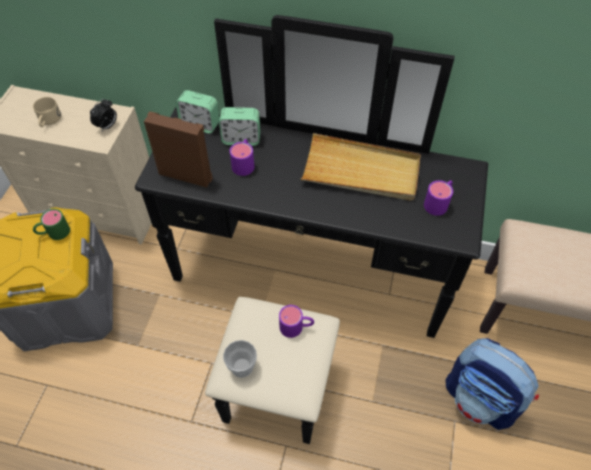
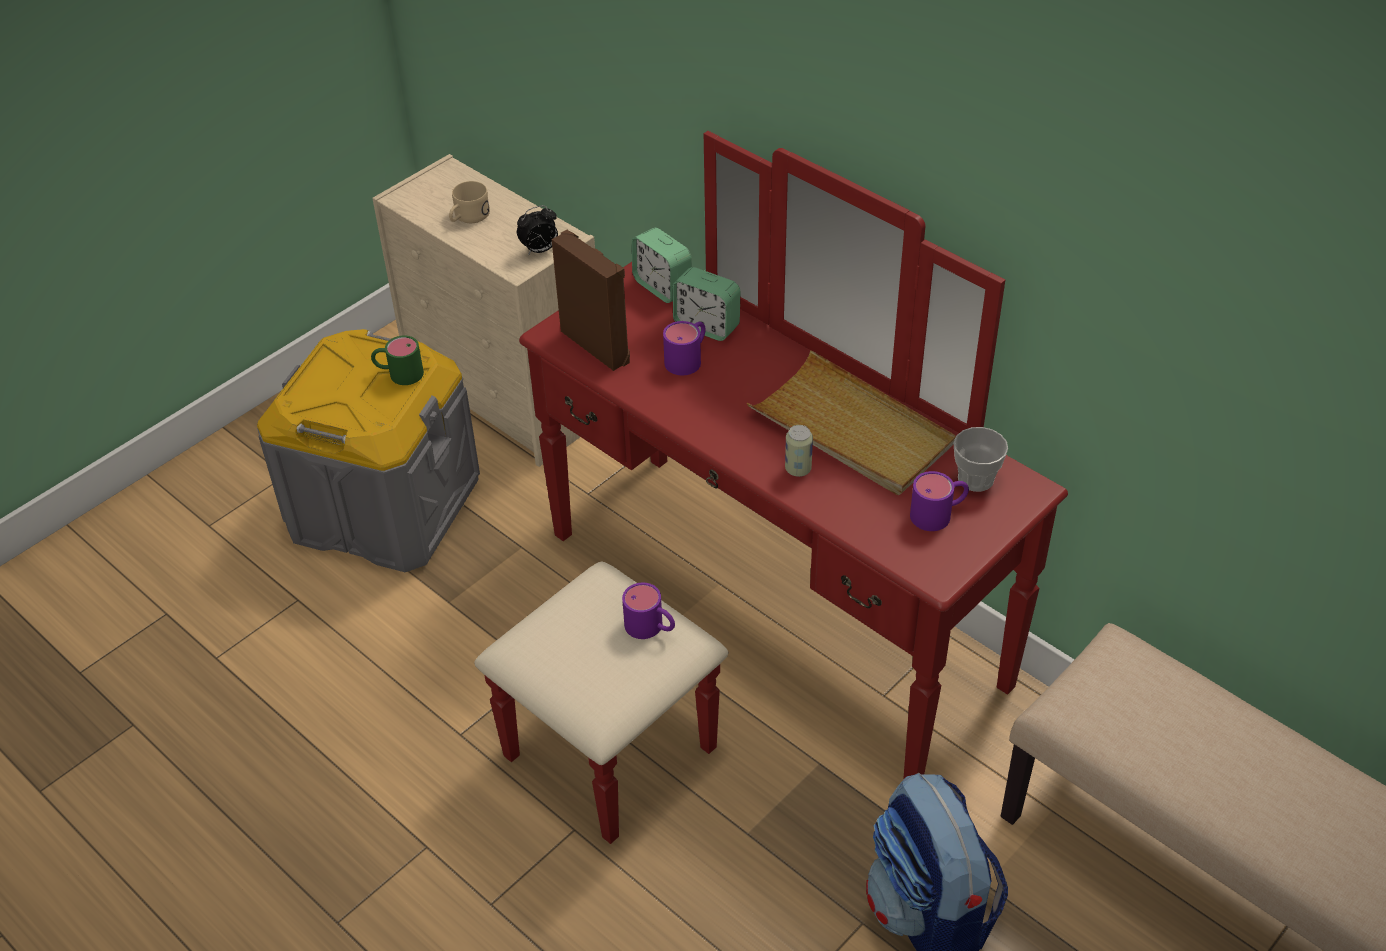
camera: 30 degrees right, 10 degrees down
(242, 367) = (540, 644): cup -> cup (975, 479)
(304, 296) = (740, 640): black dresser -> red dresser
(349, 206) = (798, 469): none -> can

